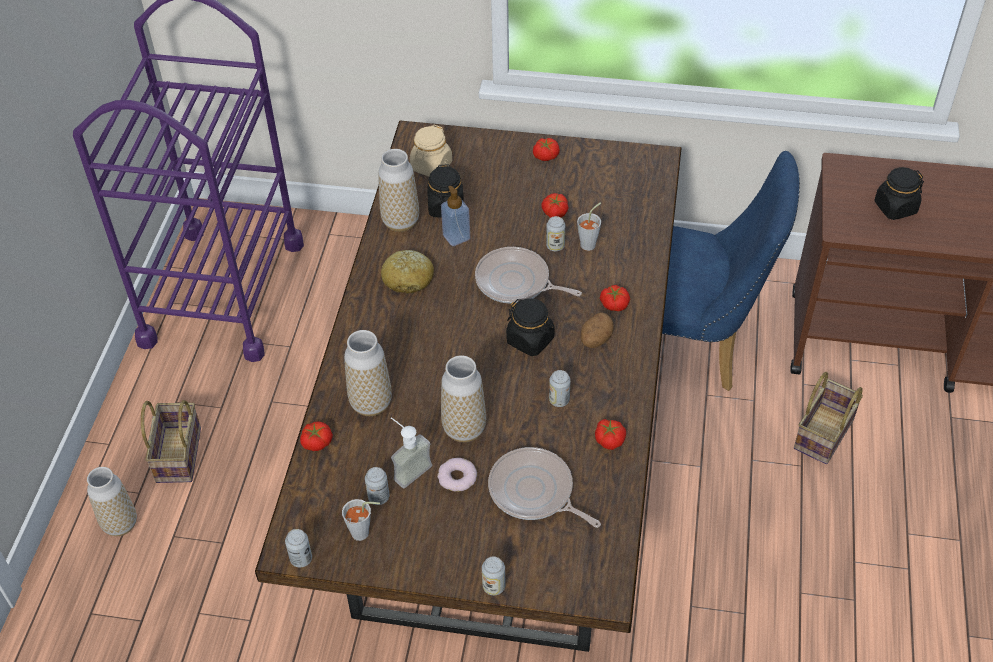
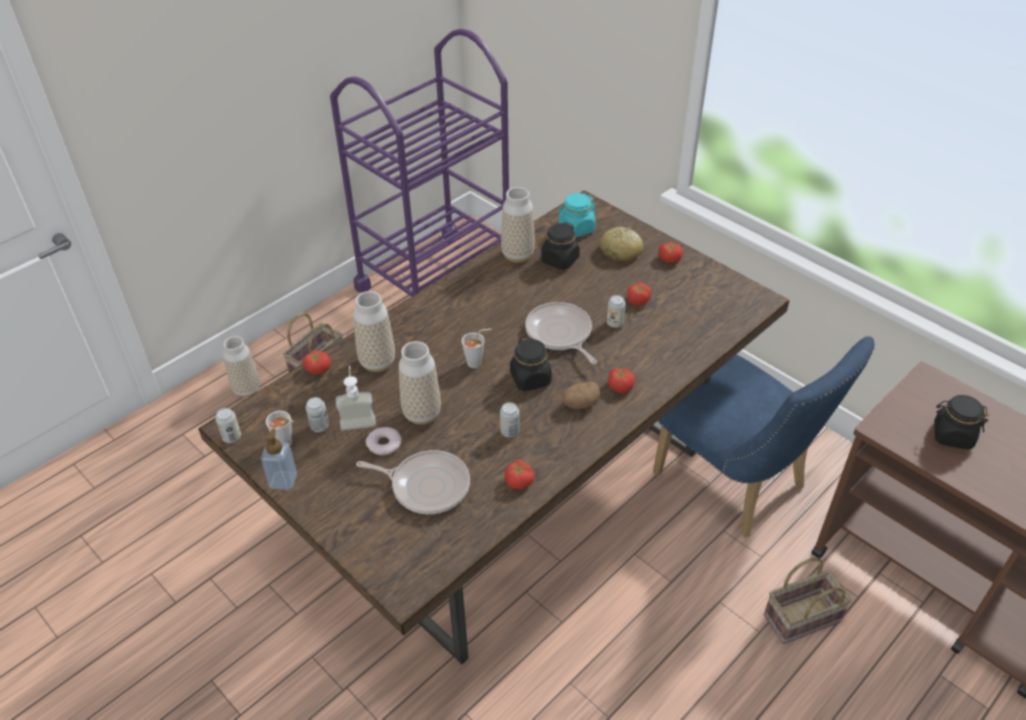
camera: 35 degrees right, 5 degrees down
(408, 278) = (485, 294): bread -> bread (621, 251)
(431, 166) = (576, 229): beige jar -> turquoise jar
(456, 237) = (547, 283): soap dispenser -> soap dispenser (283, 480)
(494, 586) = (332, 534): can -> none
(534, 492) = (426, 485): frying pan -> frying pan turned 120 degrees clockwise
(590, 243) = (644, 334): grey cup -> grey cup (477, 362)

